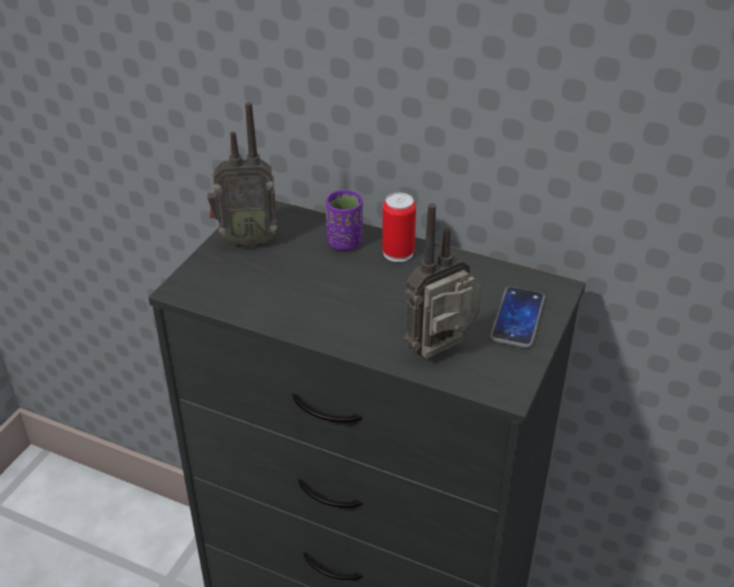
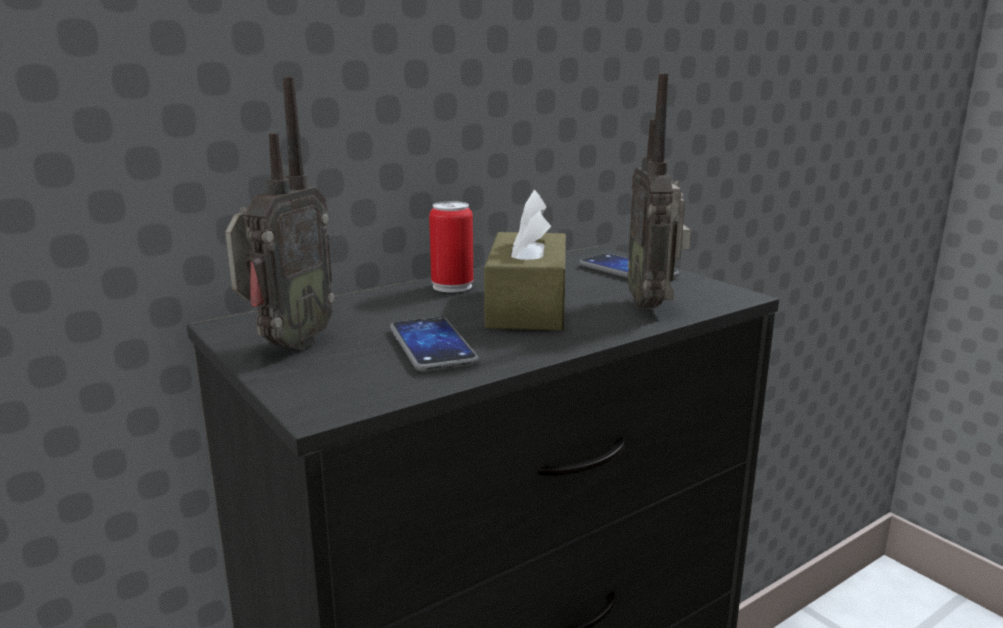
camera: 60 degrees left, 20 degrees down
(284, 289) = (432, 346): none -> phone
(345, 242) = (391, 302): purple cup -> none
(385, 299) = (527, 306): none -> brown tissue box

